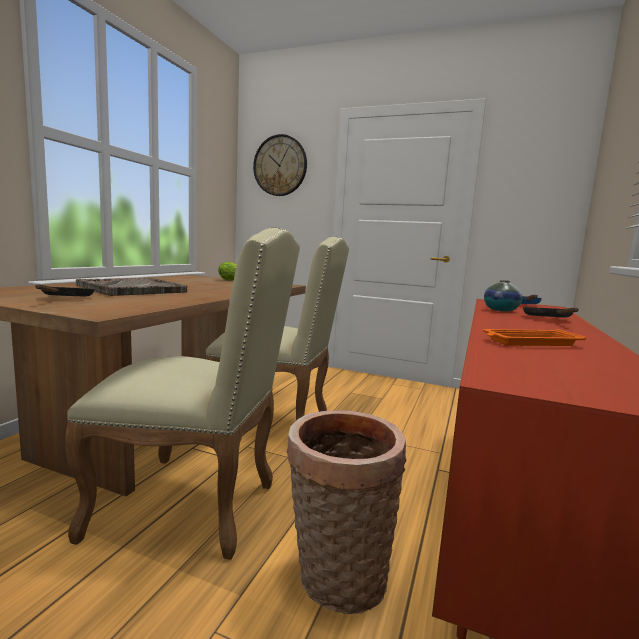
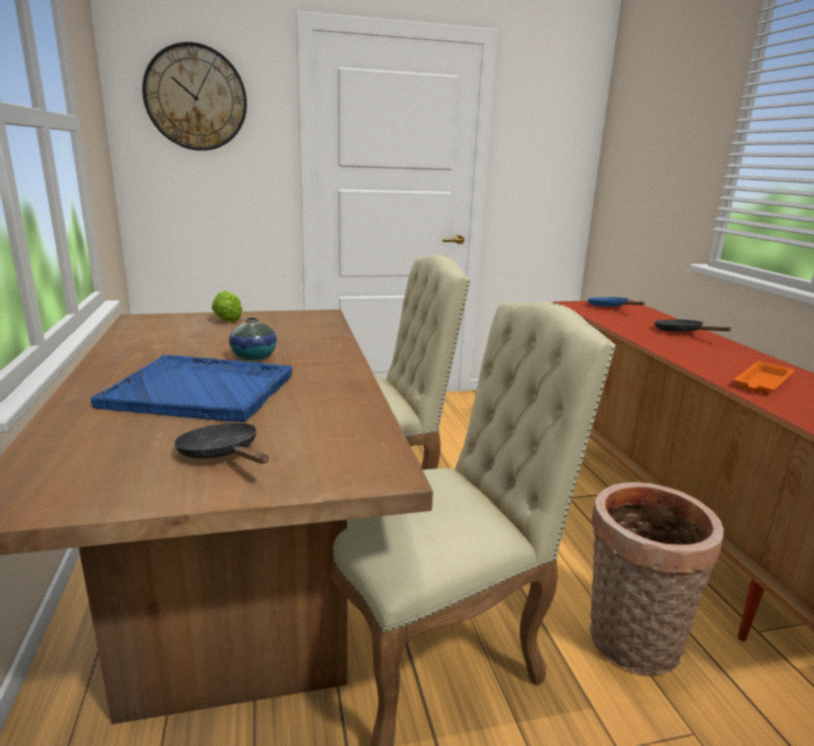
camera: 35 degrees left, 10 degrees up
(131, 289) = (202, 391): grey tray -> blue tray
(501, 310) = (625, 325): vase -> vase (254, 357)

